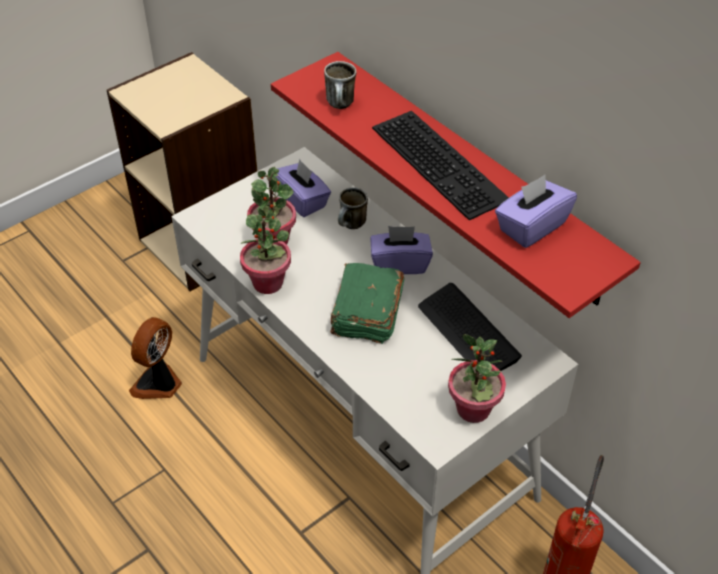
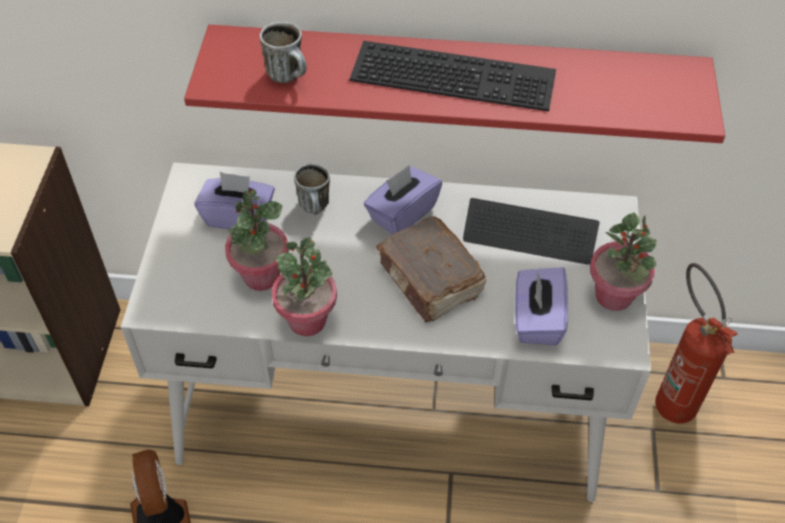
camera: 45 degrees left, 5 degrees up
(366, 313) = (430, 281): green book -> brown book
(531, 226) = (602, 83): purple tissue box -> purple tissue box (536, 320)

